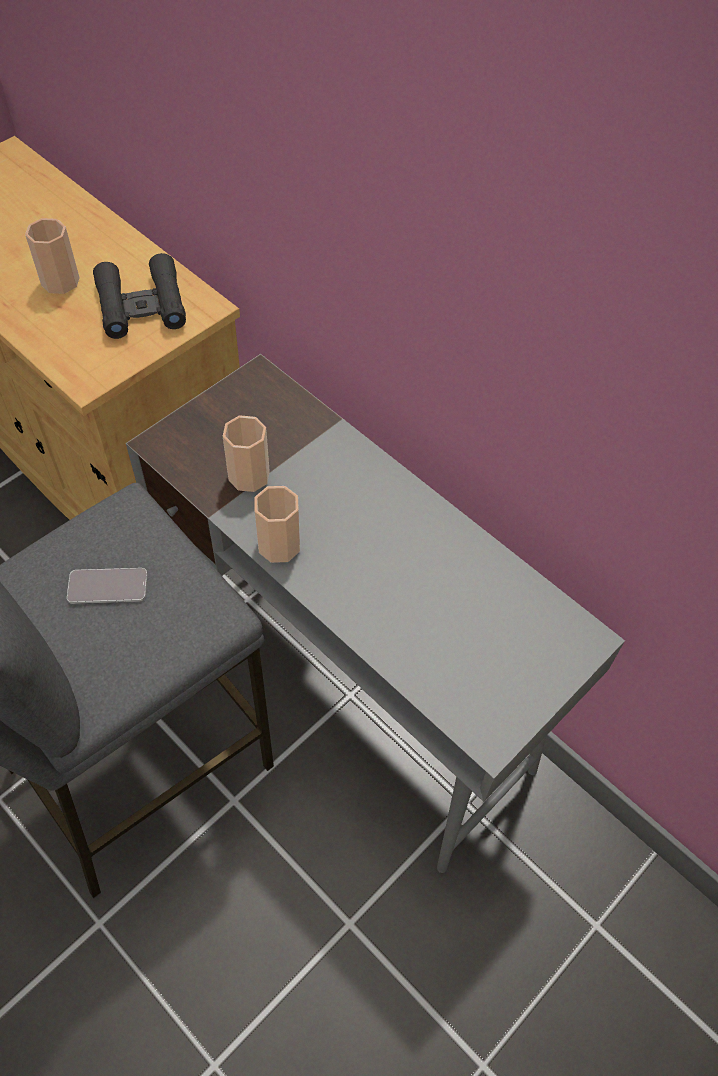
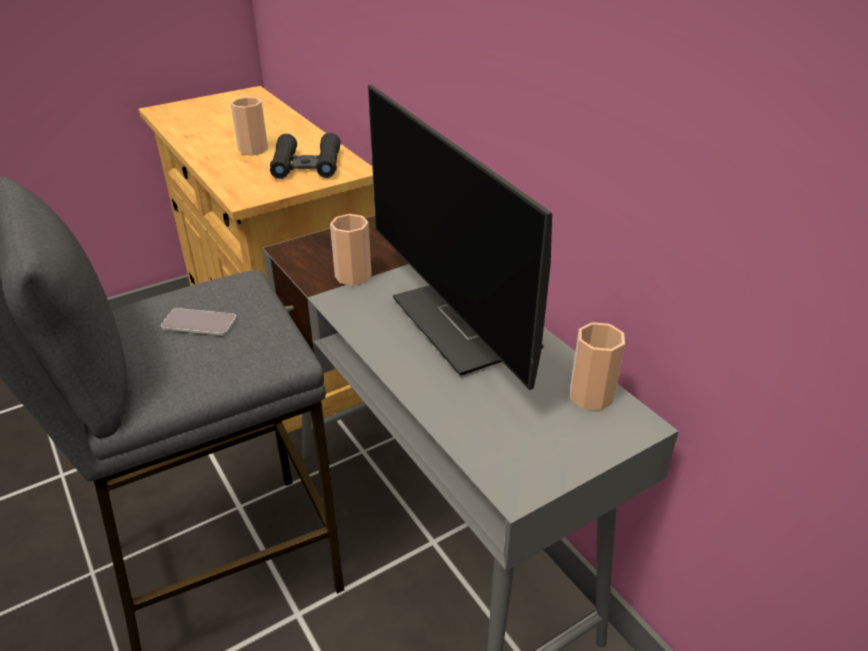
camera: 15 degrees right, 20 degrees down
(279, 545) = (360, 321): cup -> cup (591, 395)
(394, 534) = (467, 326): none -> monitor

